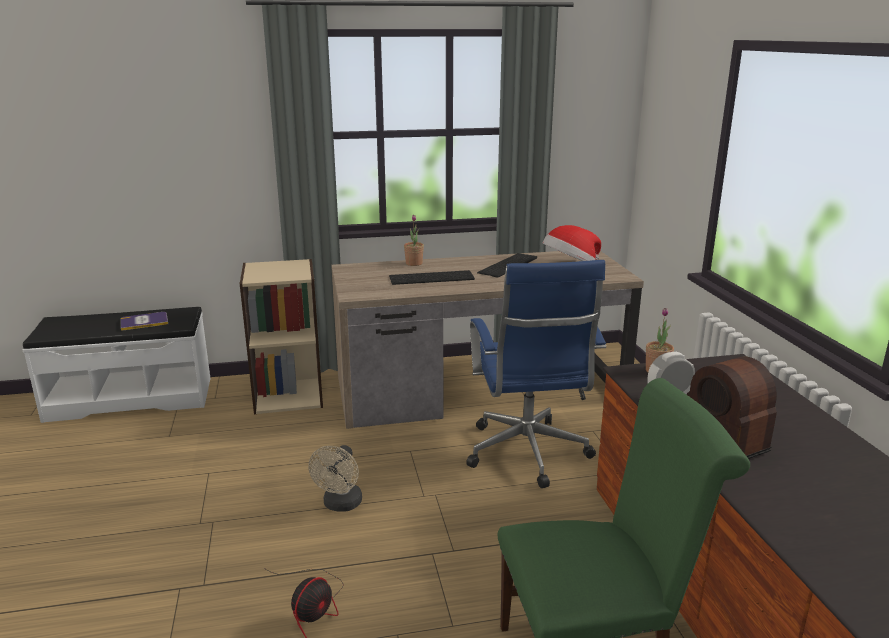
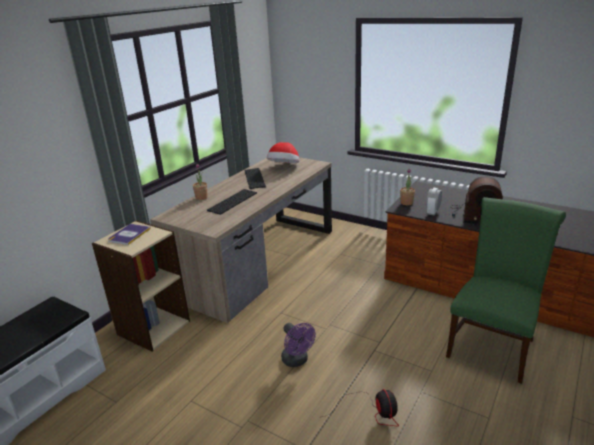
camera: 45 degrees left, 5 degrees up
(144, 322) = (32, 328): book -> book (129, 235)
(340, 505) = (297, 361): beige fan -> purple fan
(528, 455) = (335, 281): blue office chair -> none

